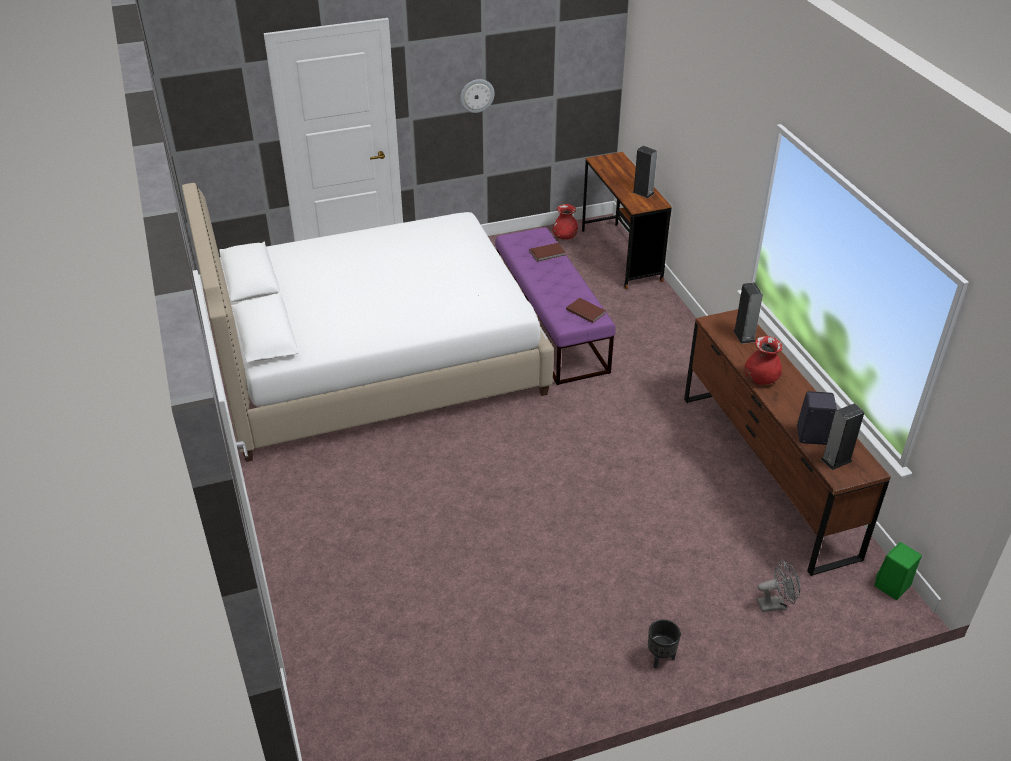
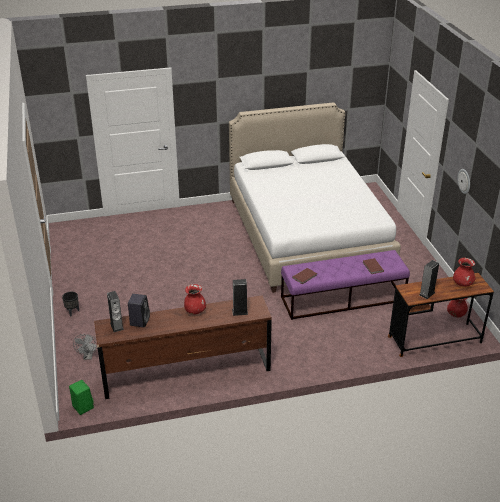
camera: 95 degrees right, 5 degrees down
(613, 168) = (462, 284): none -> red vase

